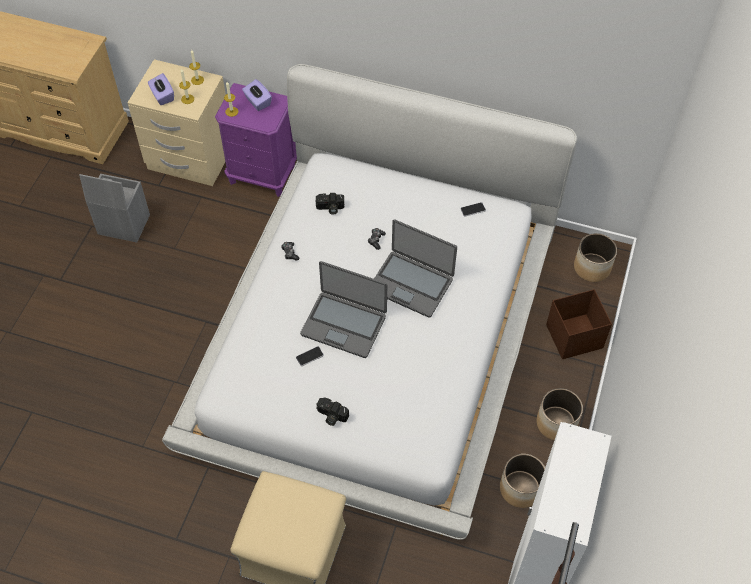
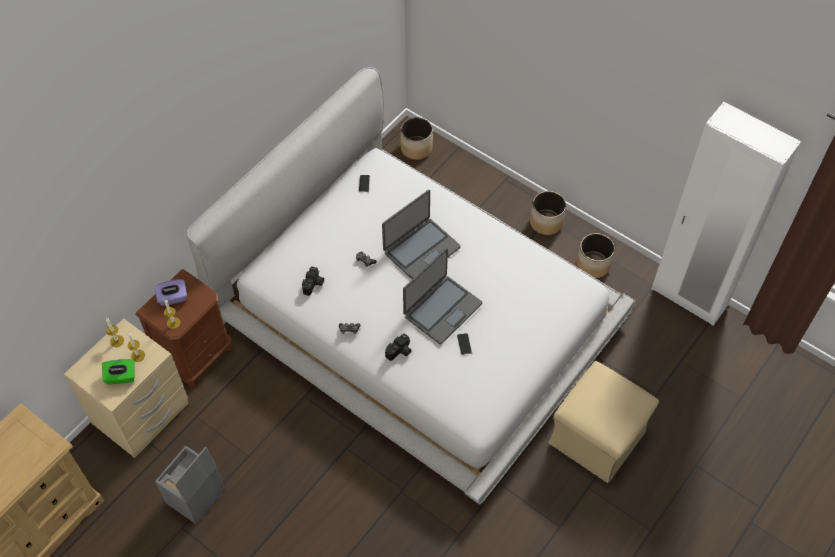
camera: 70 degrees left, 0 degrees up
(162, 96) = (121, 377): purple tissue box -> green tissue box
(262, 174) = (196, 355): purple nightstand -> brown nightstand
(331, 416) = (527, 345): camera -> camera (399, 352)
(573, 336) = (474, 183): brown storage box -> none

